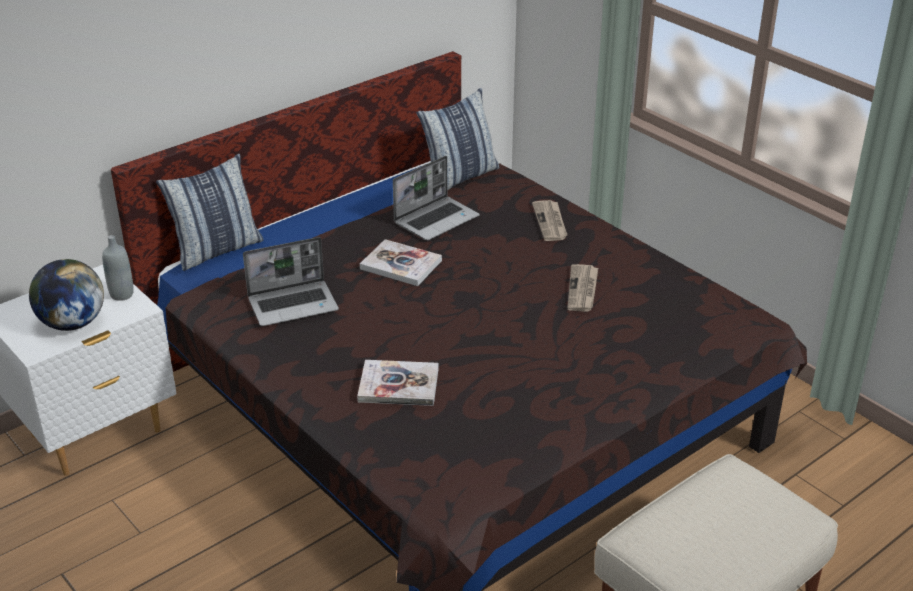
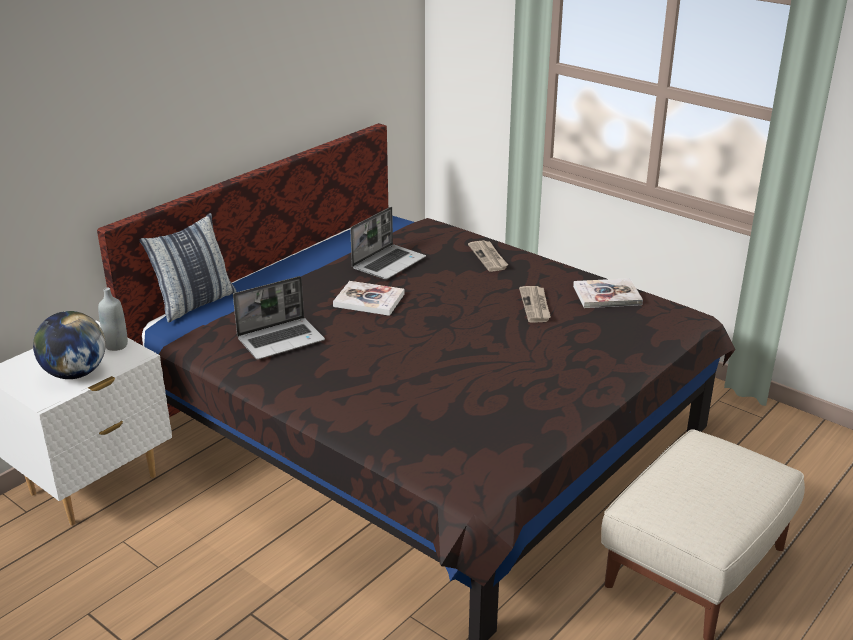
camera: 10 degrees left, 5 degrees down
(398, 385) = (399, 395): book -> book (607, 295)
(460, 177) = (397, 230): pillow -> none

